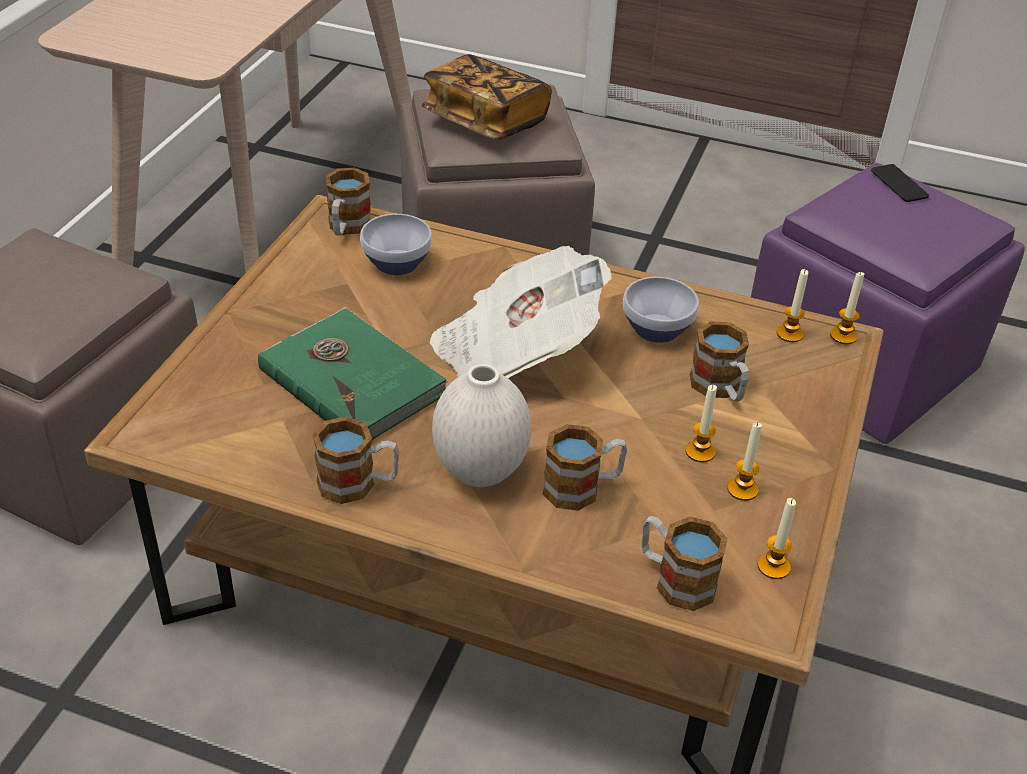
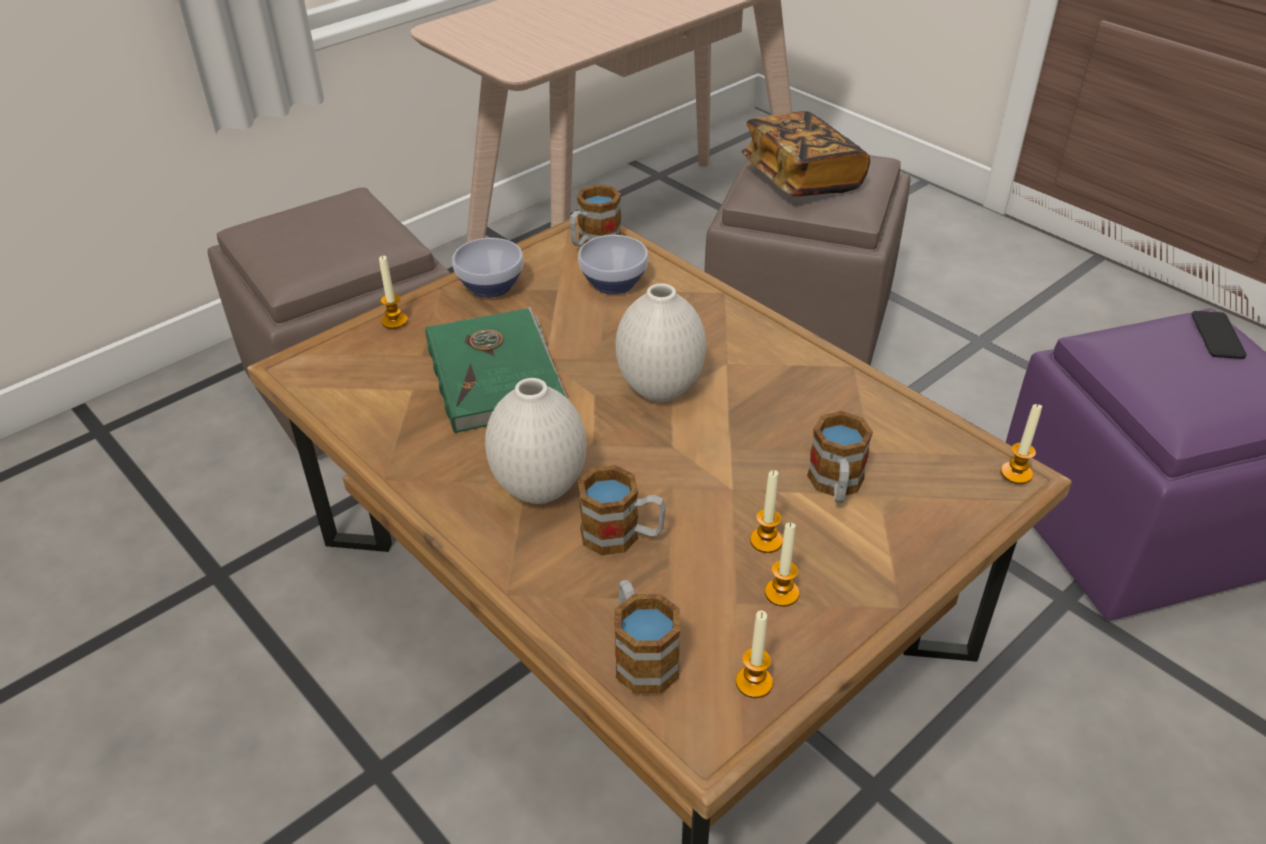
camera: 30 degrees right, 0 degrees up
(358, 483) = (427, 463): mug -> none
(515, 351) = (658, 390): newspaper -> white vase
(658, 328) = (817, 408): bowl -> bowl (493, 286)
(789, 334) = (956, 454): candle -> candle (394, 321)

